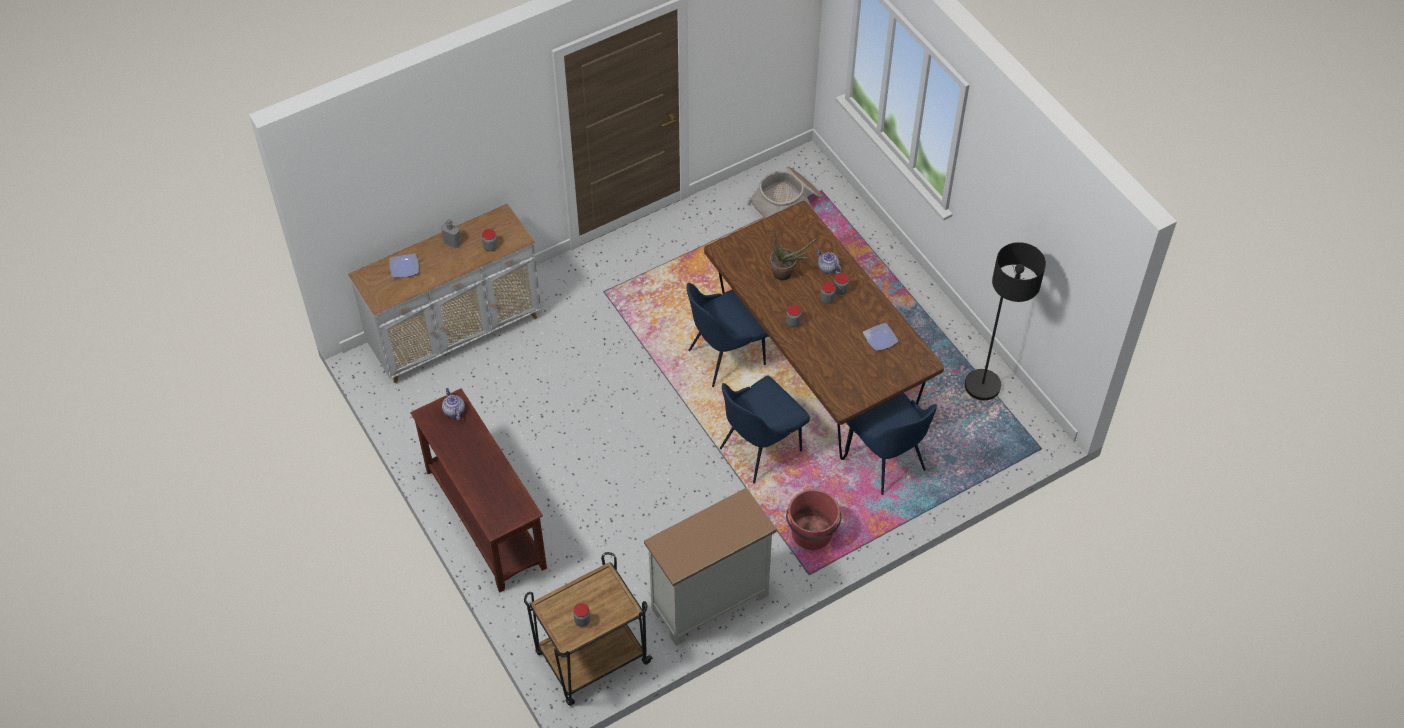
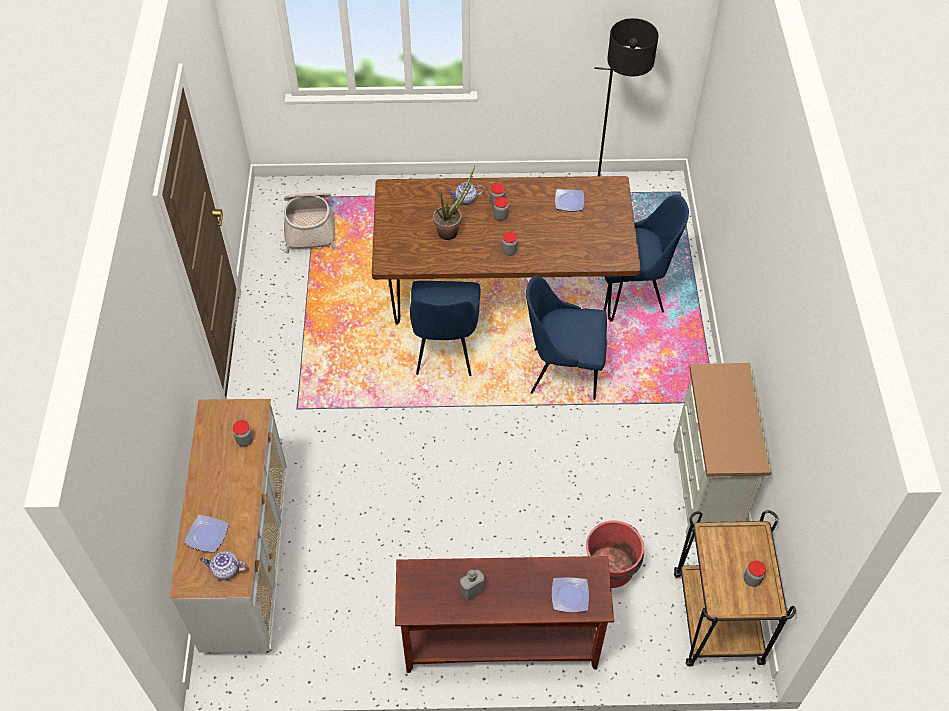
camera: 60 degrees left, 0 degrees up
(452, 243) = (210, 473): grey bottle -> grey bottle (472, 591)
(453, 410) = (422, 580): teapot -> teapot (225, 570)
(494, 505) = (570, 595): none -> plate
(760, 450) = (563, 374): blue chair -> blue chair turned 105 degrees clockwise
(812, 533) = (674, 379): red bucket -> red bucket (611, 568)

